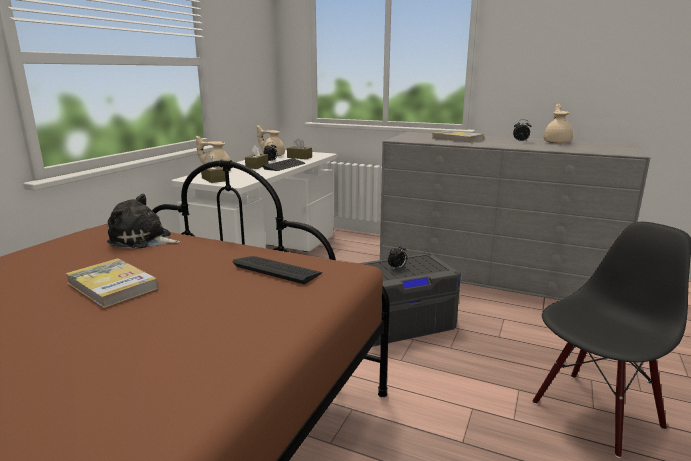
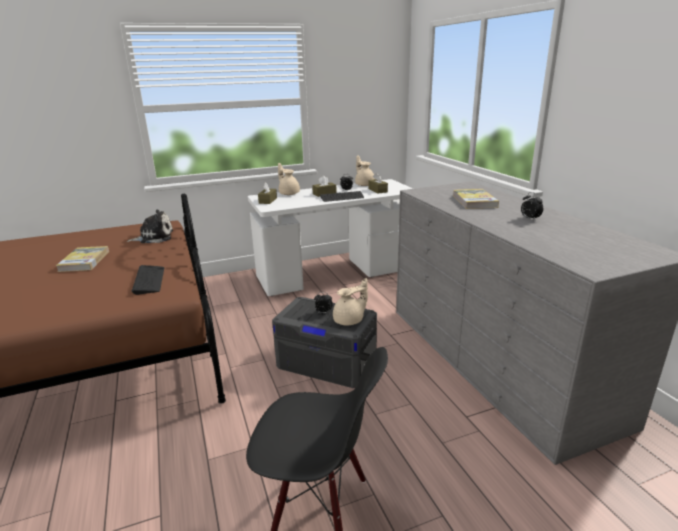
camera: 45 degrees right, 5 degrees up
(143, 240) = (154, 237): plush toy -> plush toy turned 105 degrees clockwise
(557, 142) = (571, 229): beige teapot -> beige teapot (350, 320)

